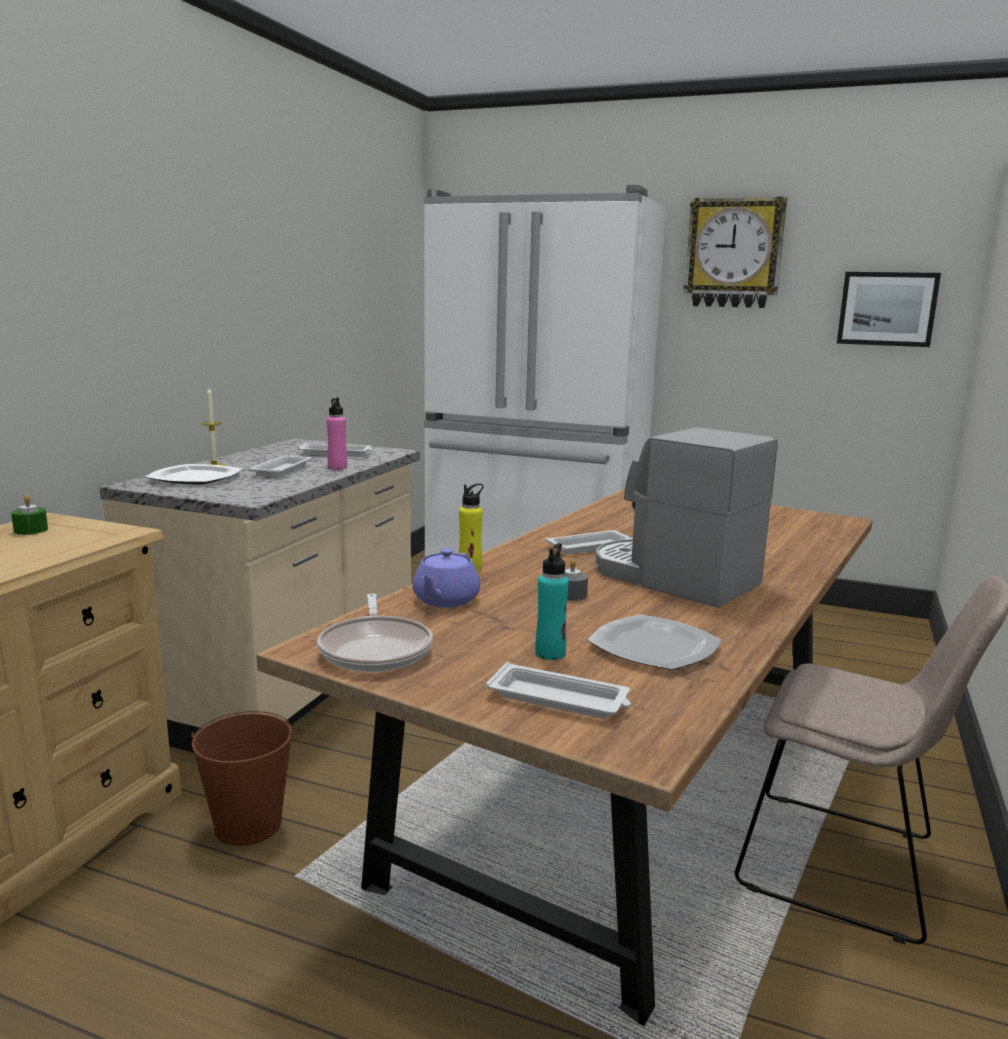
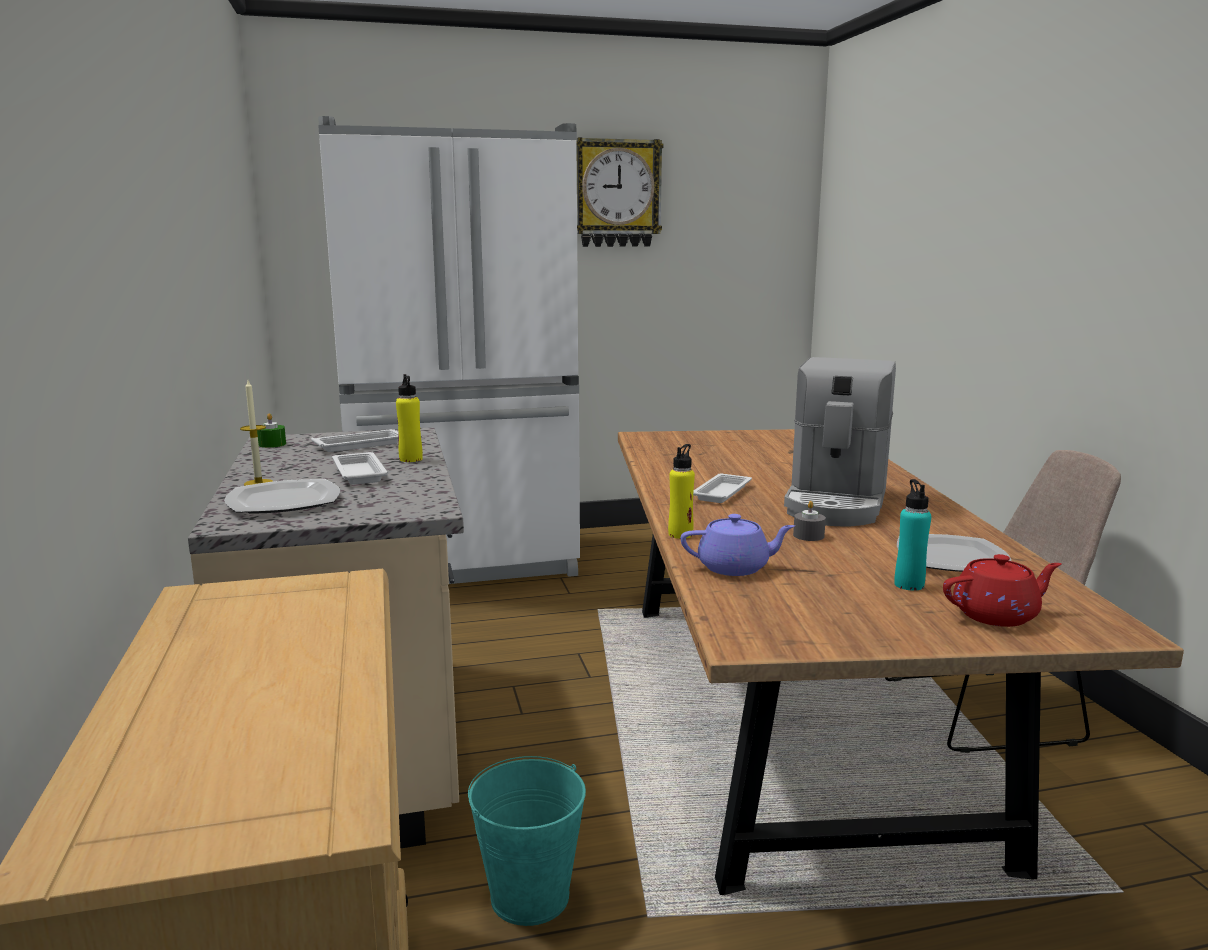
camera: 35 degrees left, 0 degrees up
(31, 530) = (220, 612): green candle -> green candle (272, 444)
(248, 825) = (530, 897): brown bucket -> turquoise bucket
(337, 467) = (411, 459): pink bottle -> yellow bottle
(376, 649) = (792, 625): frying pan -> none
(445, 600) = (735, 568): purple teapot -> purple teapot turned 75 degrees counterclockwise
(560, 699) = (997, 615): white tray -> red teapot
(672, 578) = (836, 503): coffee machine -> coffee machine turned 75 degrees counterclockwise
(887, 309) = (749, 244): picture -> none

